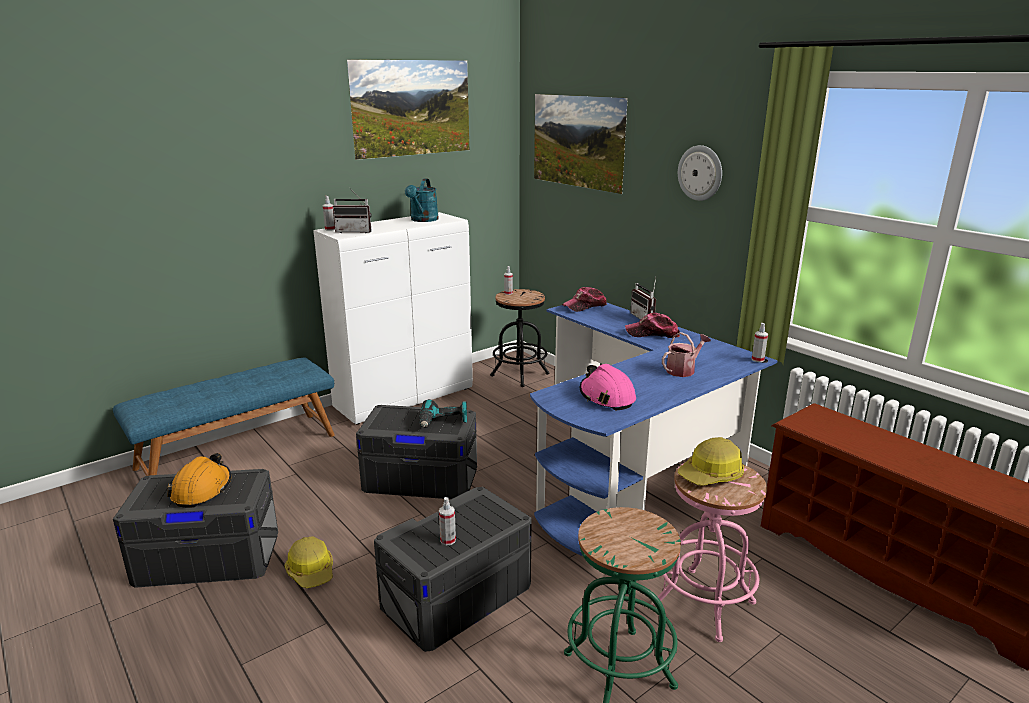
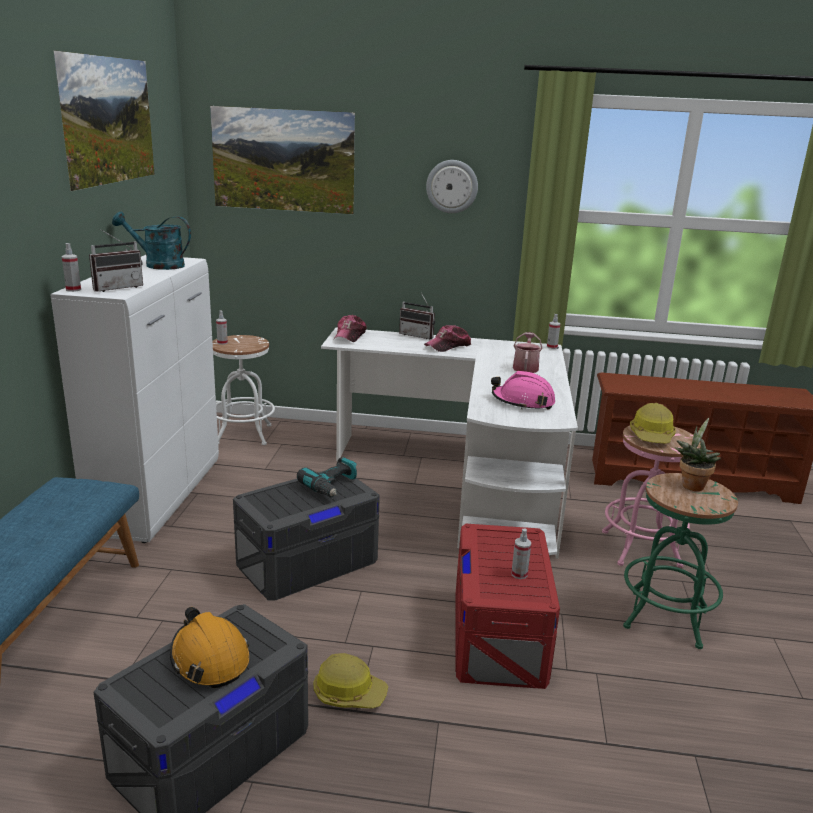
camera: 45 degrees left, 0 degrees up
(423, 220) = (158, 265): turquoise watering can -> turquoise watering can turned 135 degrees clockwise
(457, 596) = (499, 636): grey storage box -> red storage box
(519, 375) = (243, 434): black stool -> white stool
(634, 472) = (467, 481): blue desk -> white desk
(645, 530) = (691, 484): none -> potted plant

